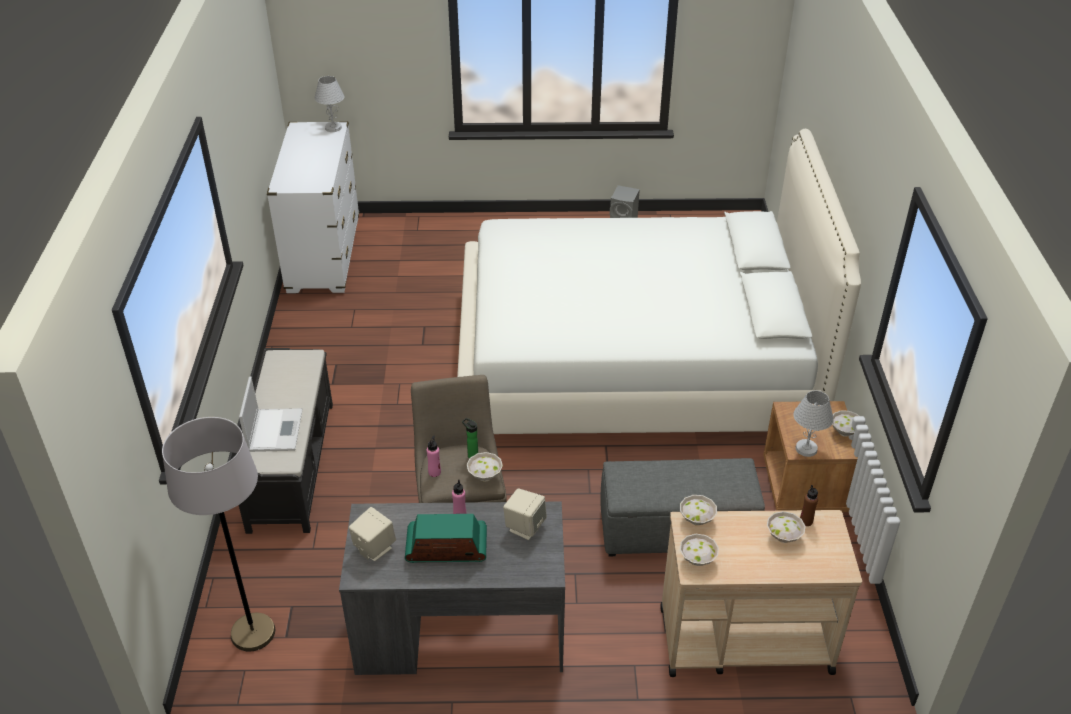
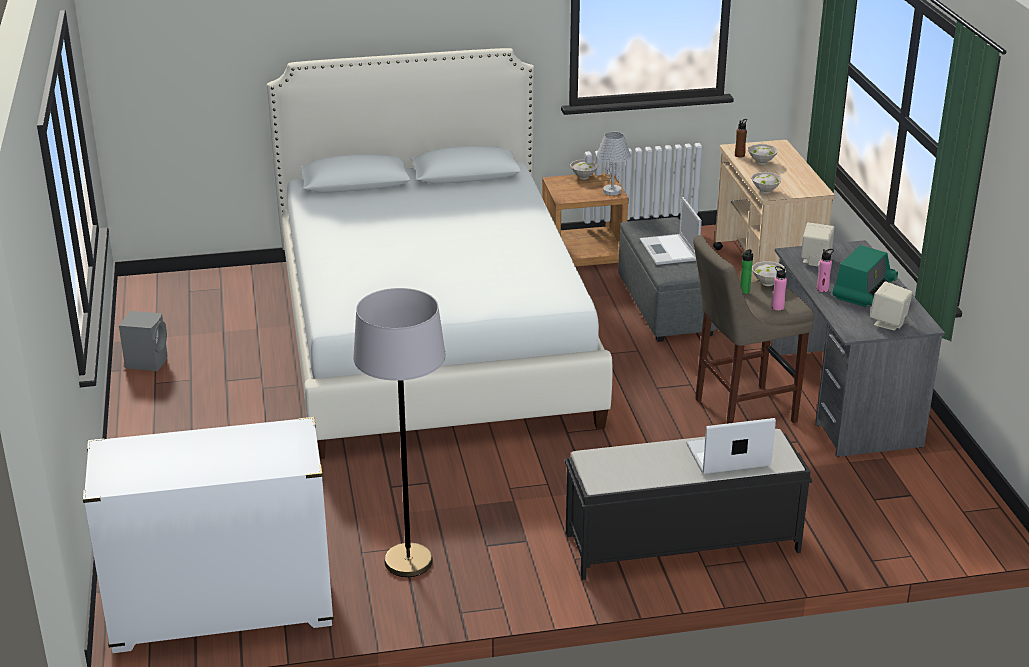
camera: 100 degrees left, 10 degrees down
(253, 633) = (920, 516): grey floor lamp -> grey floor lamp (408, 562)
(333, 128) = (110, 450): white table lamp -> none
(446, 548) = (863, 290): radio -> radio turned 135 degrees counterclockwise
(671, 479) = (669, 250): none -> laptop
(696, 560) = (807, 190): white bowl -> none

